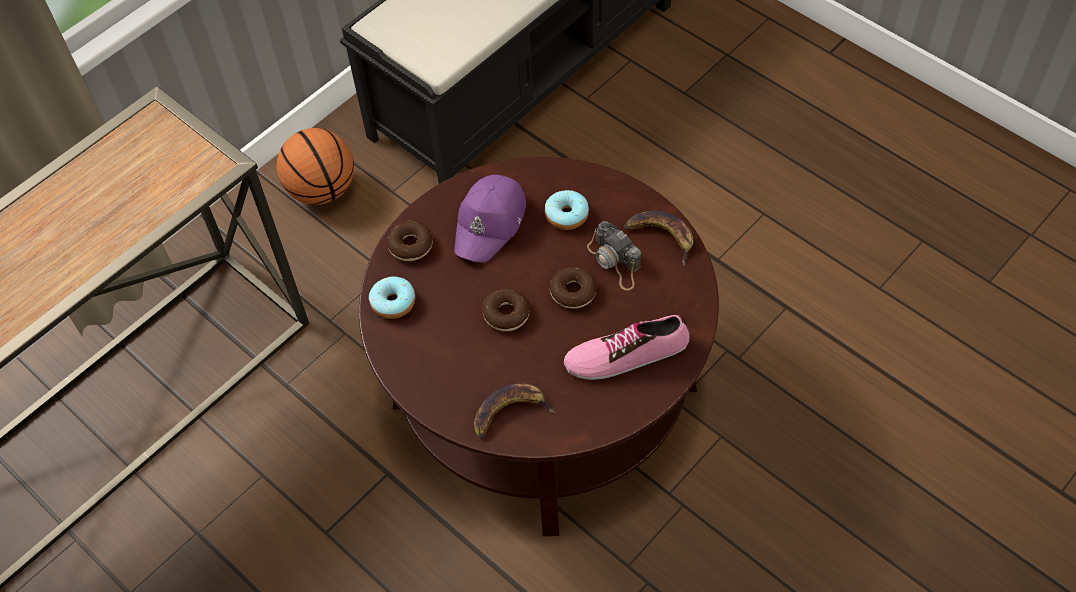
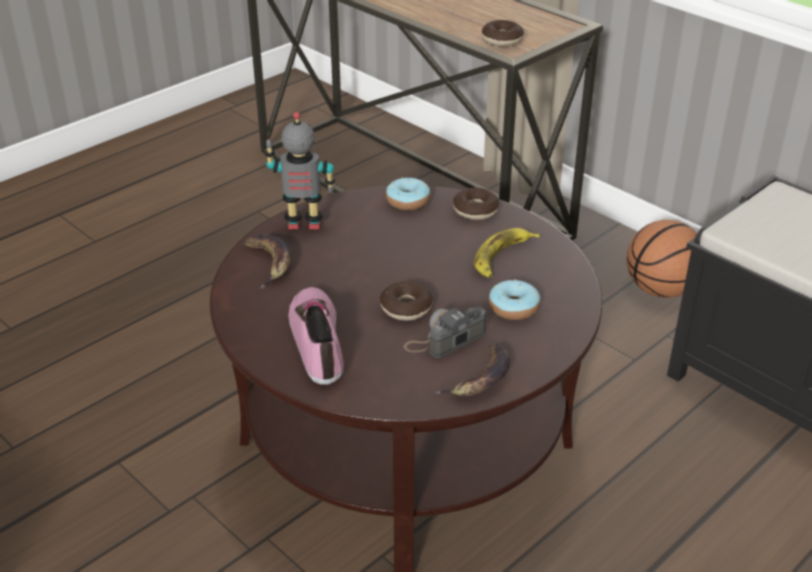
camera: 90 degrees right, 20 degrees down
(439, 390) = (304, 225): none -> toy robot
(490, 223) = (502, 257): purple cap -> banana
(506, 314) = (384, 264): donut -> donut (502, 40)

